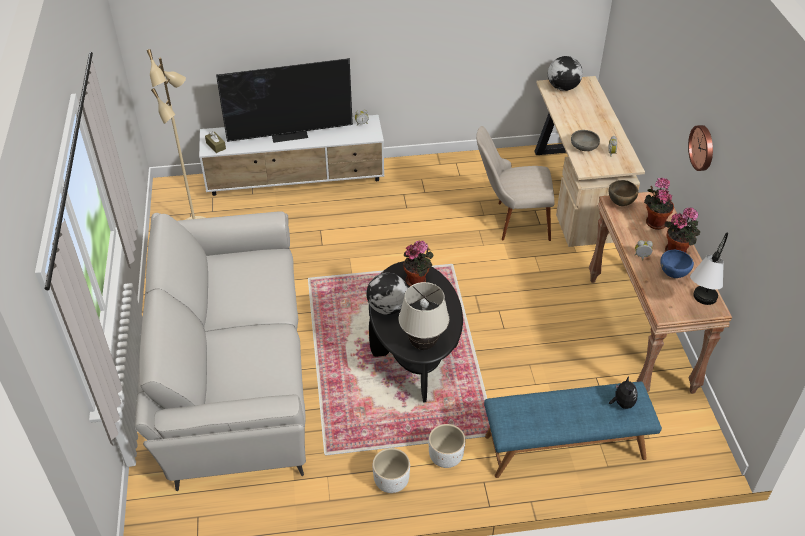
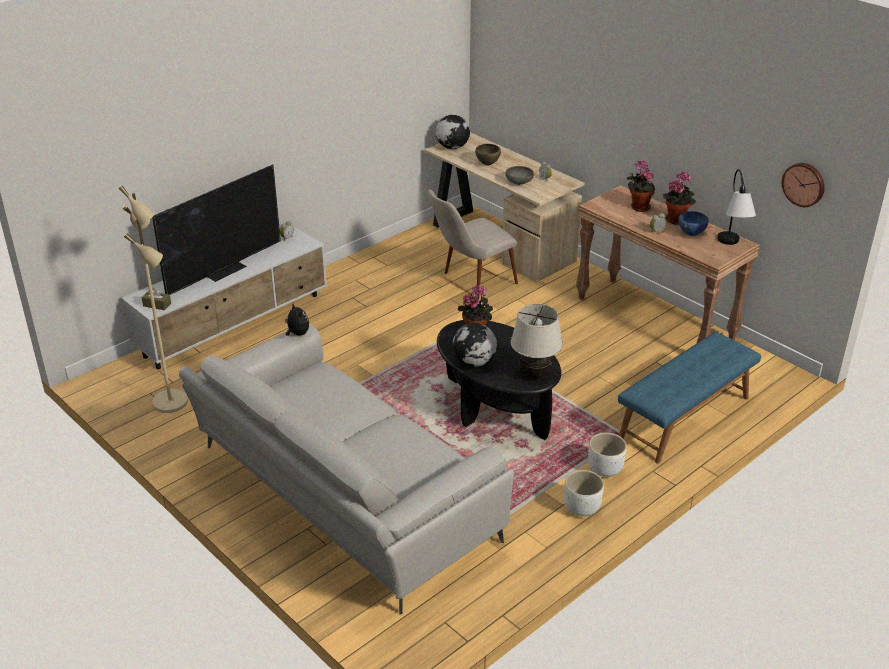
camera: 35 degrees left, 10 degrees down
(621, 204) = (600, 204): brown bowl -> brown bowl (488, 164)
(622, 403) = (721, 350): plush toy -> plush toy (297, 334)
(703, 147) = (664, 121): wall clock -> wall clock (804, 184)

